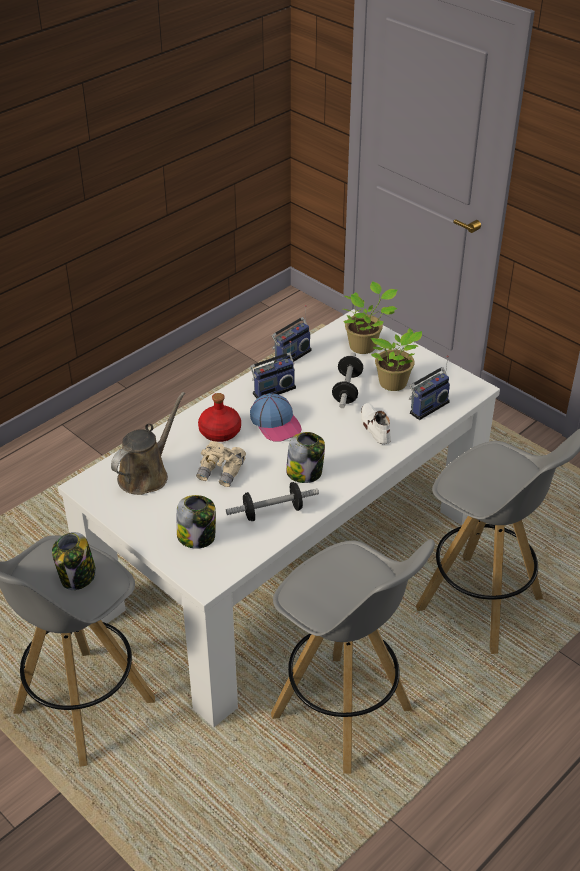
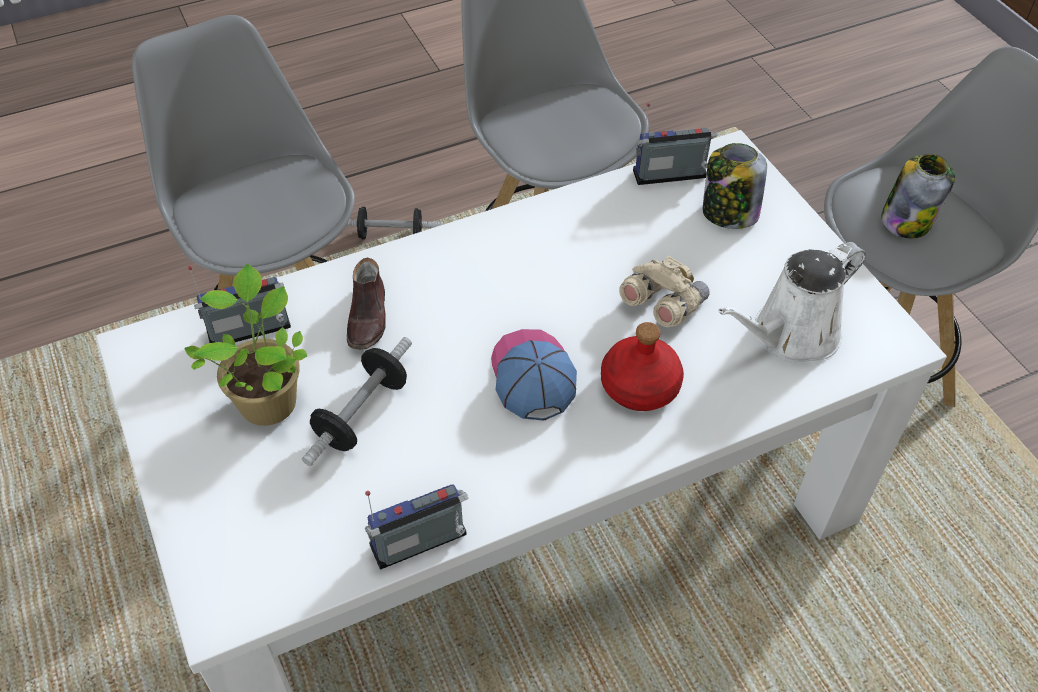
camera: 160 degrees left, 10 degrees up
(146, 474) = (789, 335): brown watering can -> white watering can
(272, 512) = (606, 220): dumbbell -> dumbbell (391, 235)
(273, 390) = (502, 457): radio -> radio (670, 177)
(305, 472) = (528, 267): jar -> none
(364, 346) = (251, 522): potted plant -> none
(374, 427) = (368, 317): white shoe -> brown shoe

